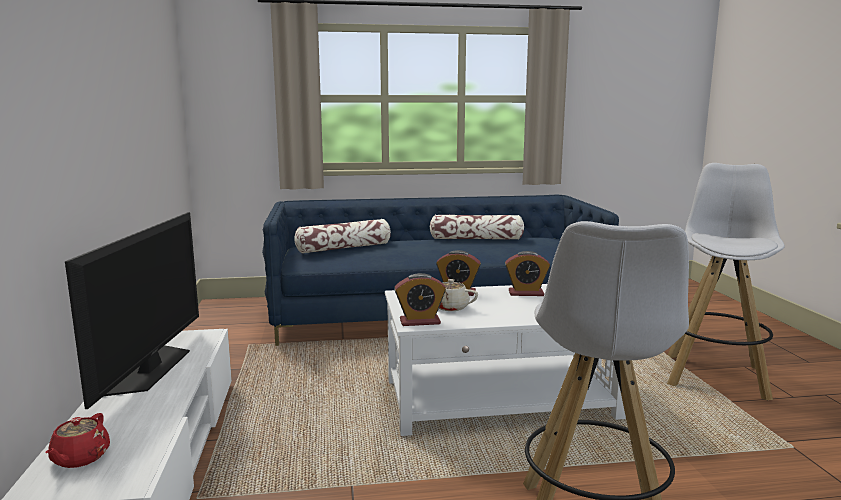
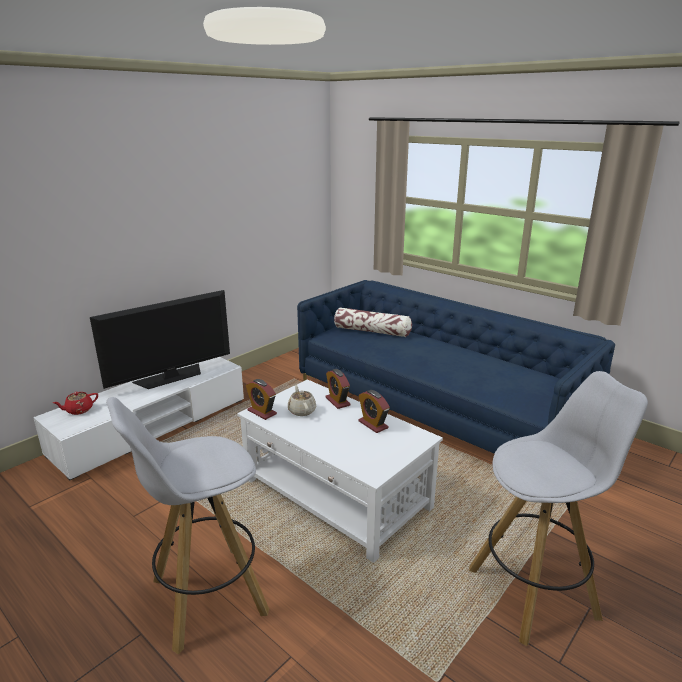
camera: 50 degrees right, 10 degrees up
(476, 239) = (479, 357): pillow -> none

